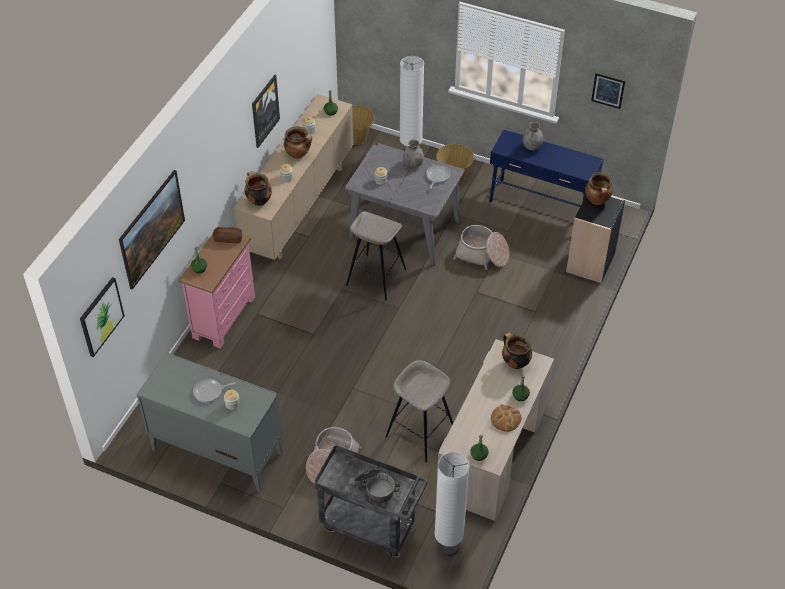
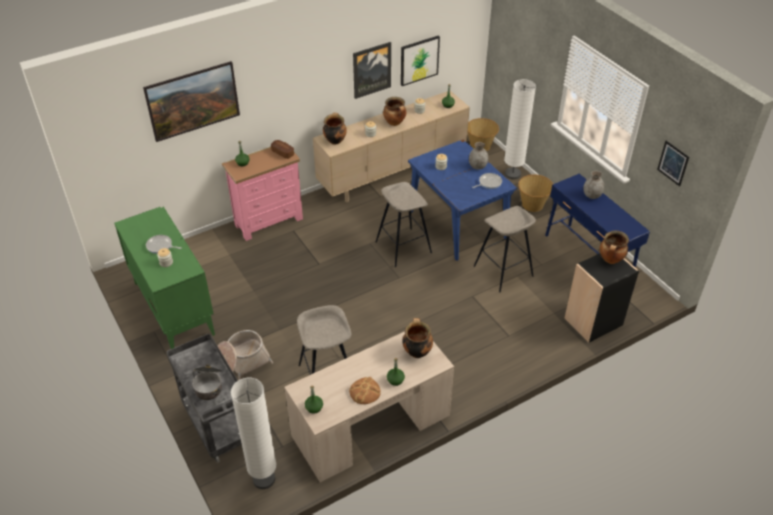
camera: 35 degrees right, 5 degrees down
(101, 316) = (111, 146): picture -> picture (419, 60)
(217, 451) = (174, 308): grey cabinet -> green cabinet
(403, 229) = (457, 224): grey dining table -> blue dining table
(482, 255) = (503, 271): basket -> grey stool

